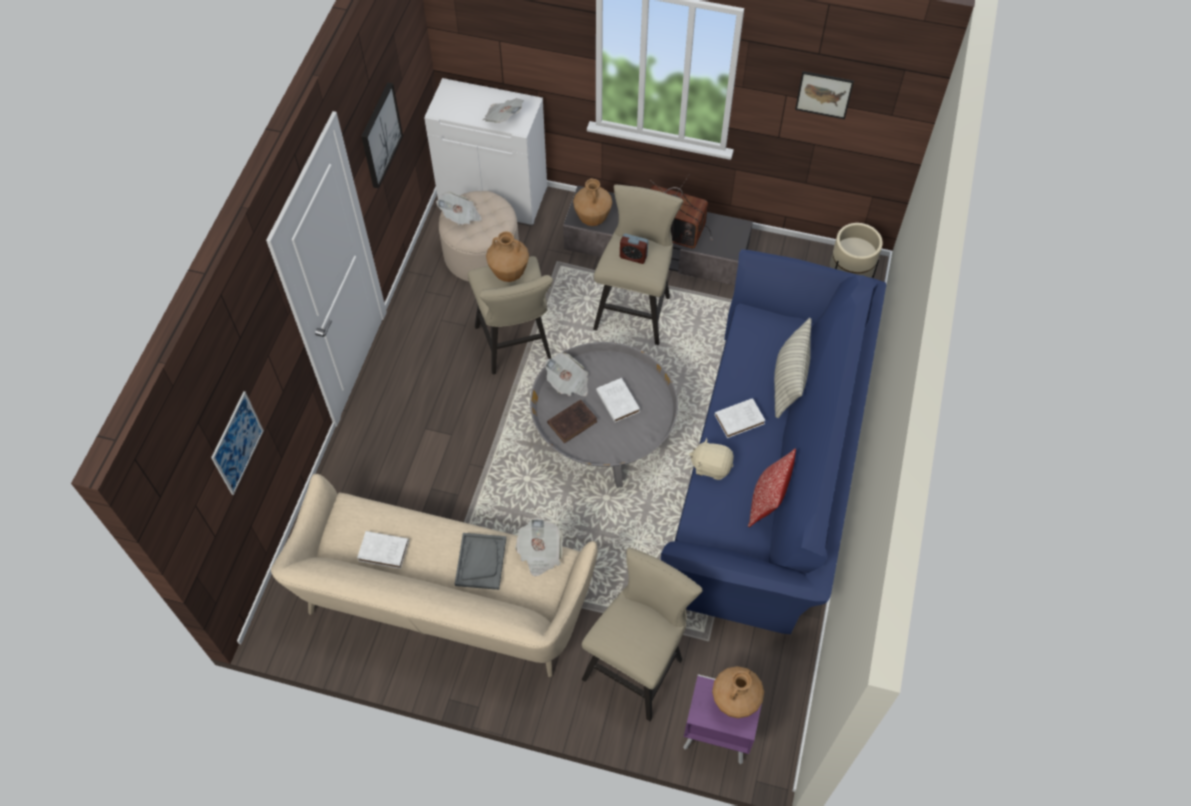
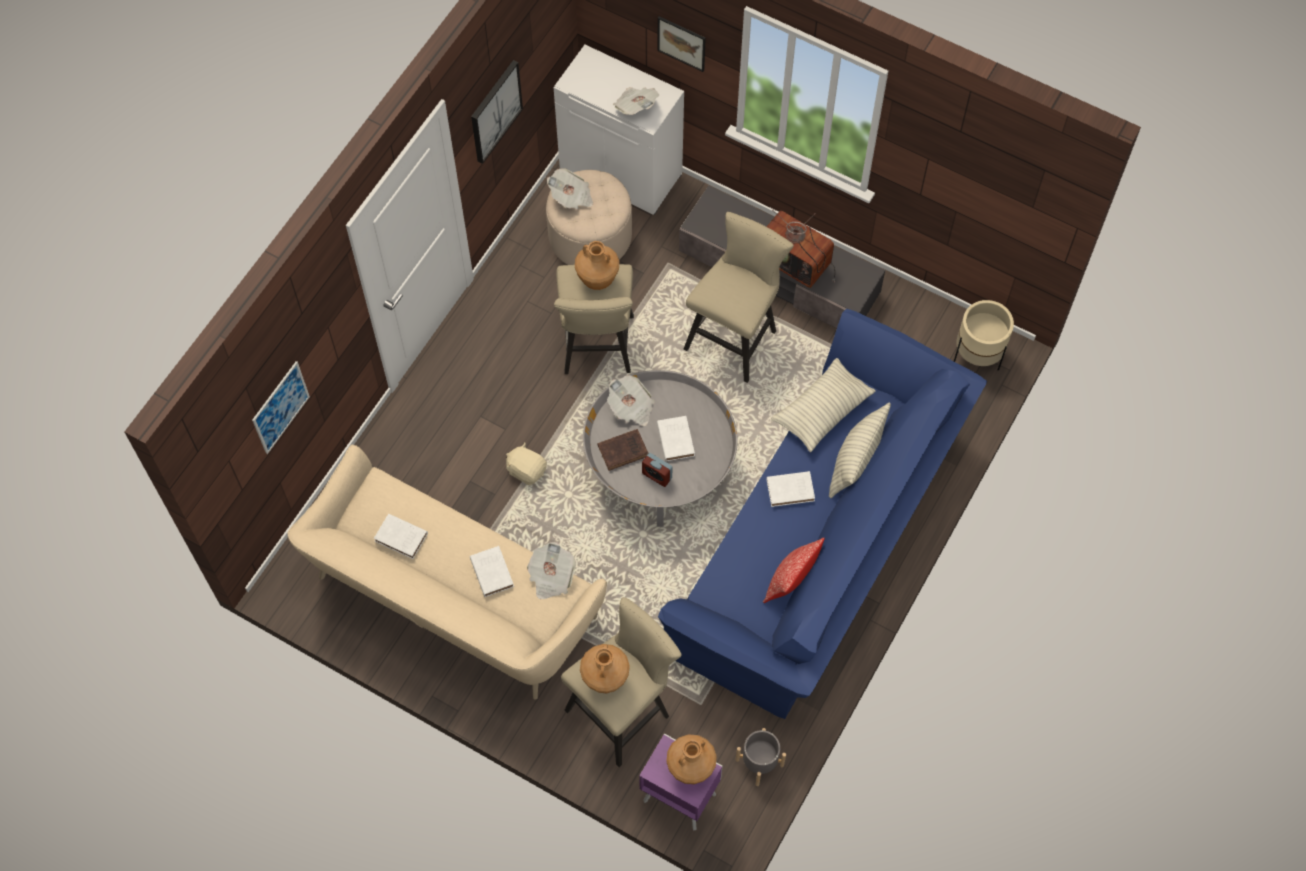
camera: 15 degrees right, 5 degrees up
(480, 561) = (491, 571): grey tray -> white book
(592, 218) = (713, 228): brown vase -> brown vase (605, 678)
(633, 256) = (731, 290): alarm clock -> alarm clock (657, 475)
(711, 466) = (746, 531): beige plush toy -> beige plush toy (526, 470)
(744, 345) = (822, 411): none -> pillow
(781, 681) = (759, 762): none -> grey planter
(824, 94) = (964, 169): picture -> picture (681, 43)

